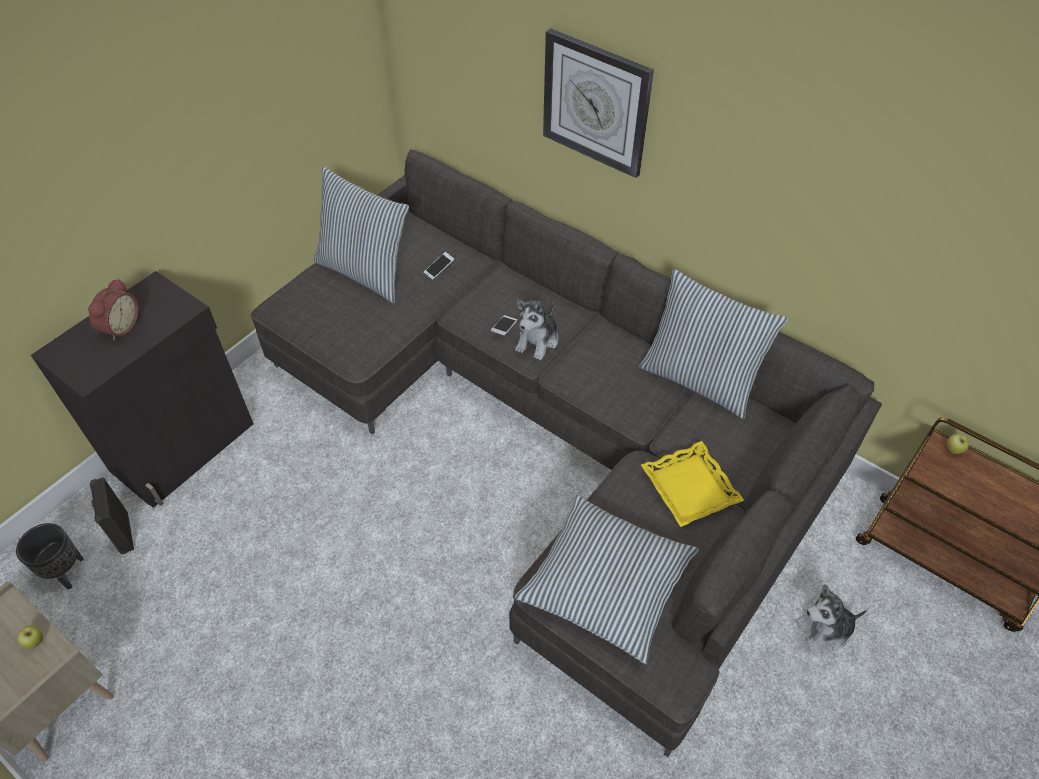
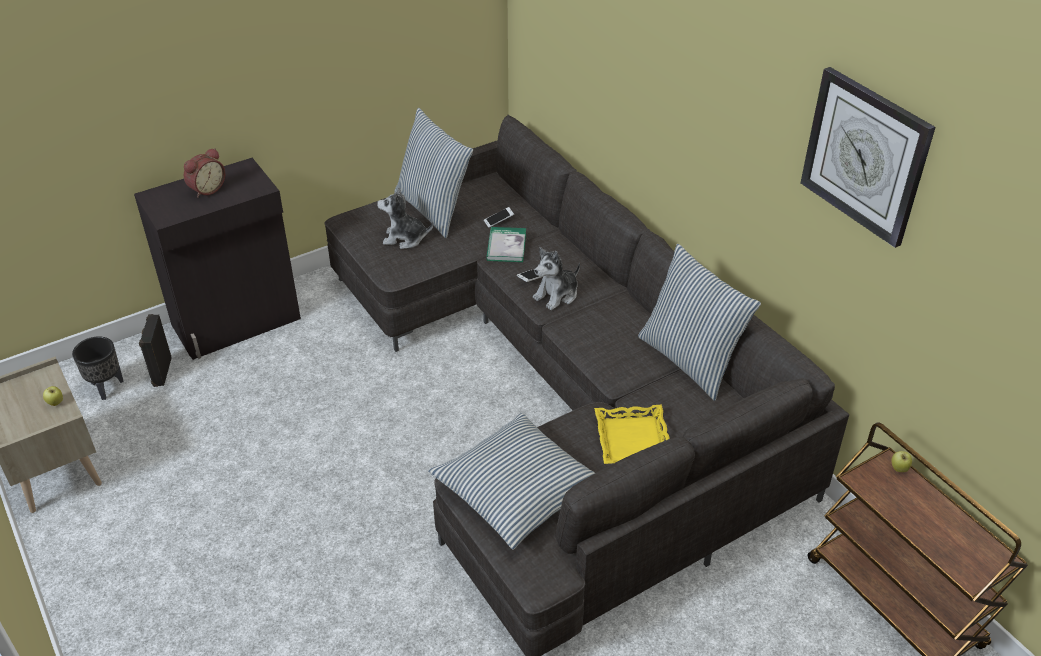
camera: 20 degrees right, 10 degrees down
(461, 297) = (506, 246): none -> book
(596, 103) = (645, 87): wall clock -> wall clock (865, 156)
(825, 630) = (735, 622): plush toy -> plush toy (405, 238)

